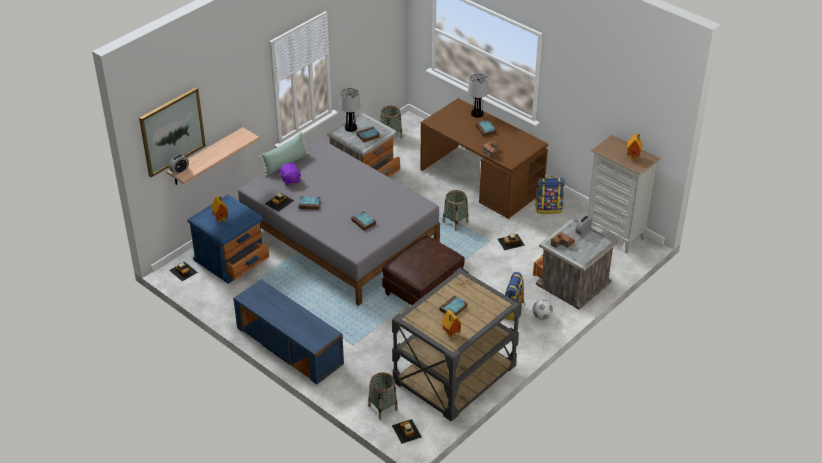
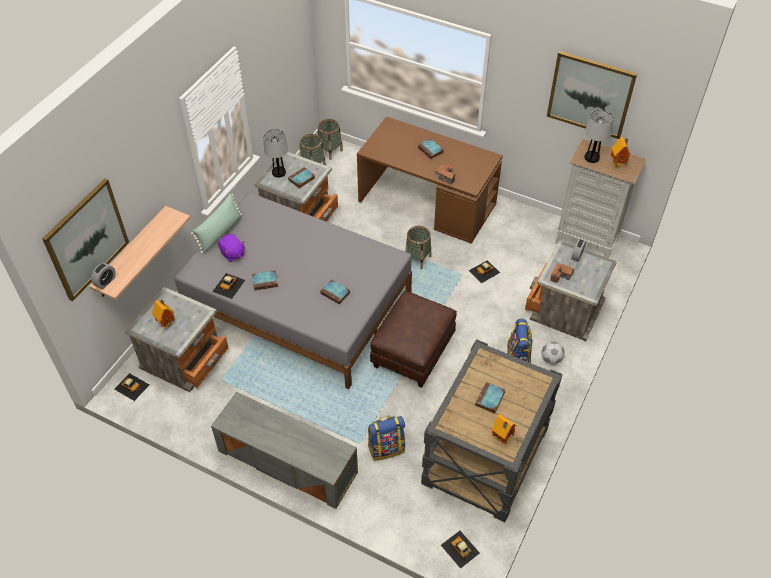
camera: 15 degrees left, 10 degrees up
(233, 259) = (186, 358): blue nightstand -> grey nightstand
(288, 345) = (286, 462): blue bench -> grey bench
(383, 408) = (422, 523): basket -> basket (330, 151)
(477, 113) = (414, 132): table lamp -> table lamp (592, 157)
(548, 208) = (508, 222): backpack -> backpack (386, 448)
(616, 94) = (590, 94): none -> picture

